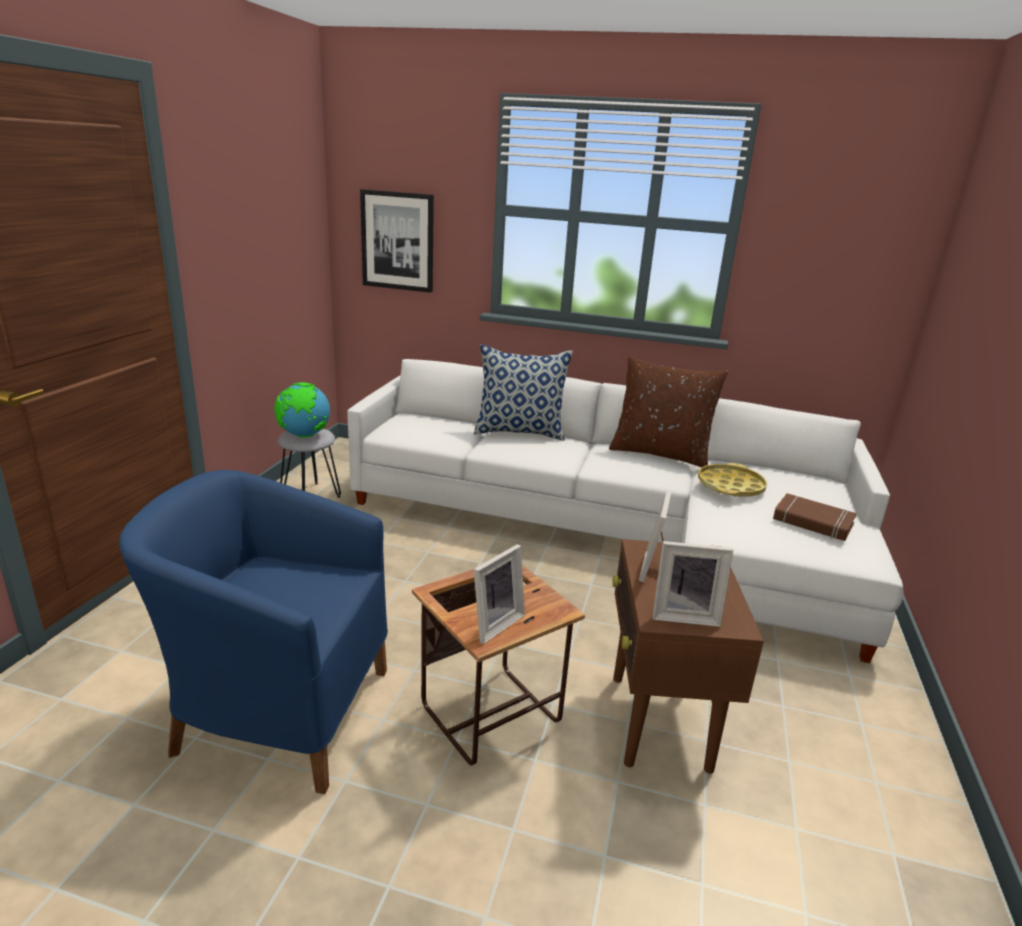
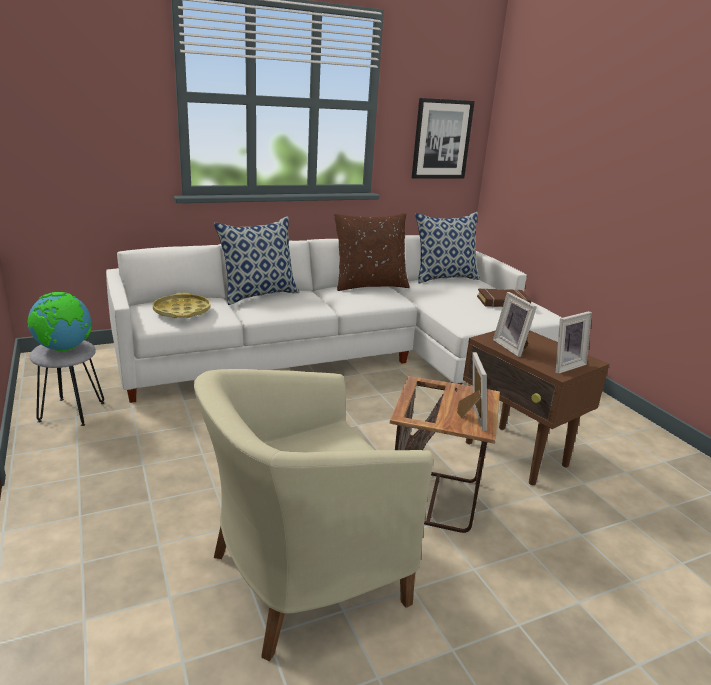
camera: 40 degrees left, 0 degrees up
(278, 711) = (301, 577): blue armchair -> beige armchair
(397, 241) = (71, 133): picture -> picture (441, 139)
(730, 486) = (438, 294): yellow tray -> yellow tray (182, 311)
(782, 471) = (444, 278): none -> pillow

